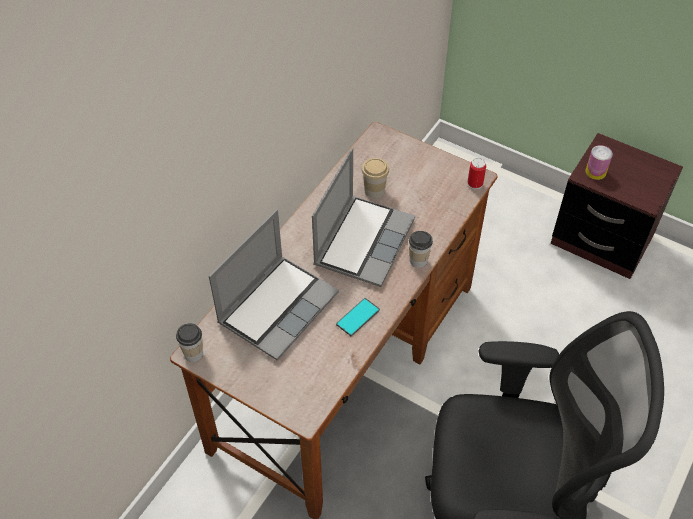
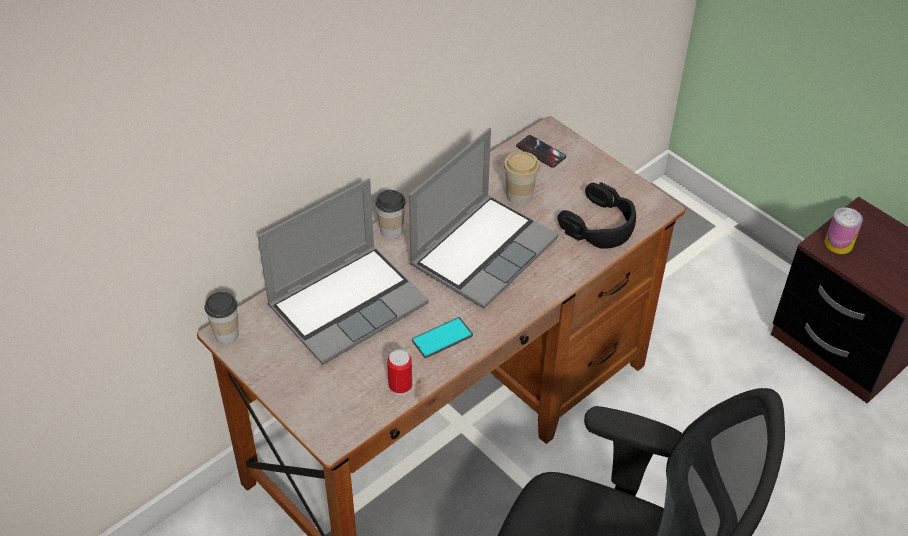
camera: 15 degrees right, 5 degrees down
(378, 152) = (540, 152): none -> phone
(418, 260) = (544, 289): cup -> cup (391, 231)
(441, 201) = (600, 225): none -> black headphones
(475, 184) = (651, 214): can -> can (400, 386)

